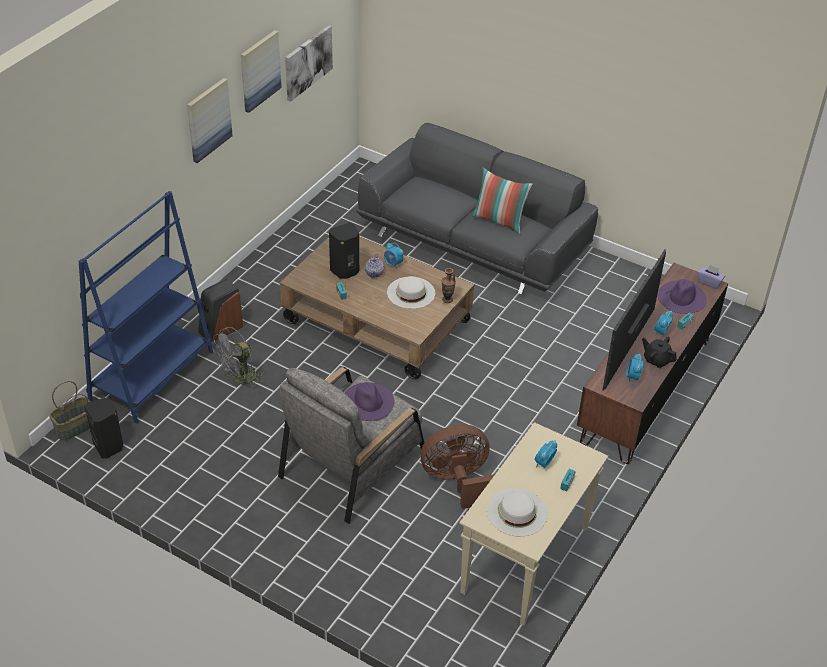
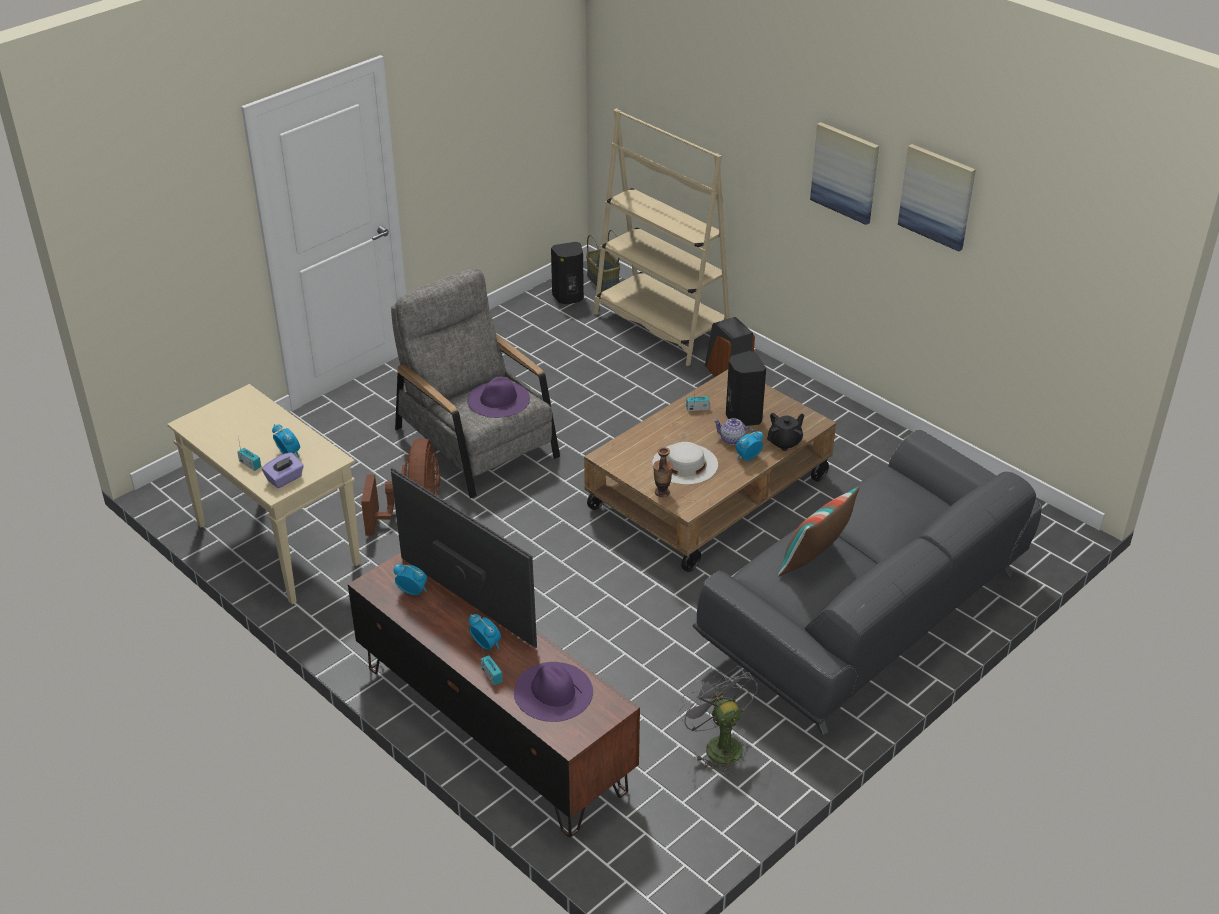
camera: 105 degrees right, 5 degrees down
(152, 376) = (661, 326): blue bookcase -> beige bookcase
(240, 379) = (637, 380): grey fan -> grey fan (717, 745)
(307, 62) = (1025, 275): picture -> none
(517, 512) = (235, 422): white hat -> none
(656, 360) = (433, 624): black teapot -> black teapot (785, 442)
(709, 282) = (577, 736): purple tissue box -> purple tissue box (285, 479)

